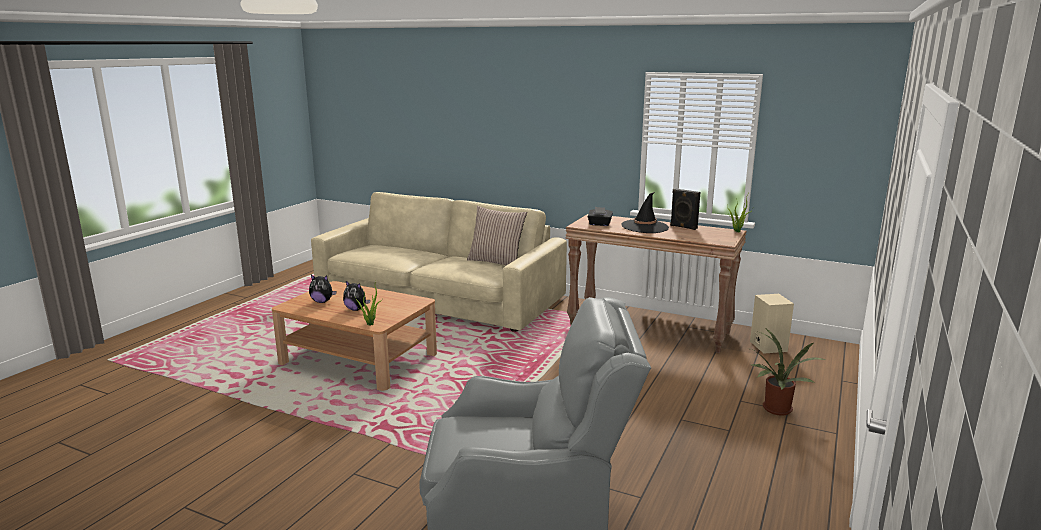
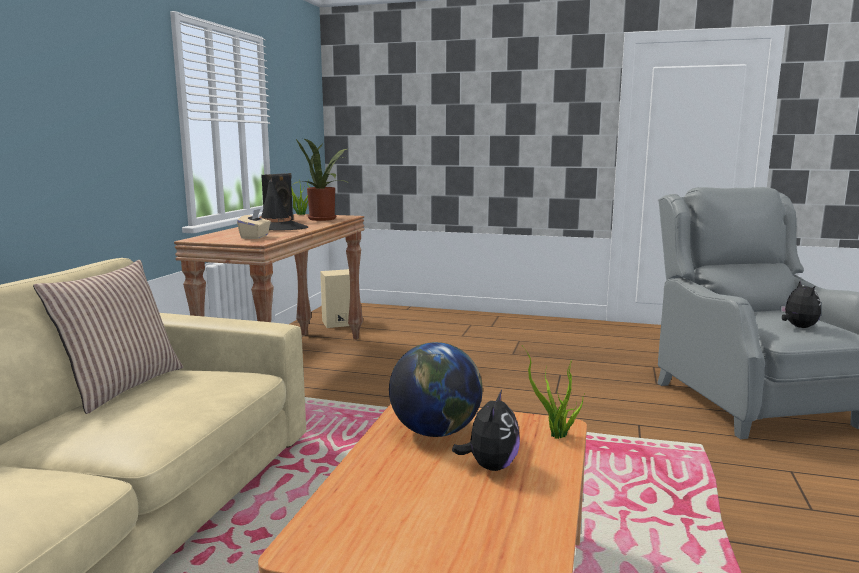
camera: 100 degrees left, 5 degrees down
(322, 301) = (459, 530): plush toy -> plush toy (797, 327)
(394, 303) = (436, 431): none -> globe
(599, 224) = (255, 237): black tissue box -> beige tissue box
(775, 410) = (473, 327): potted plant -> potted plant (324, 219)

